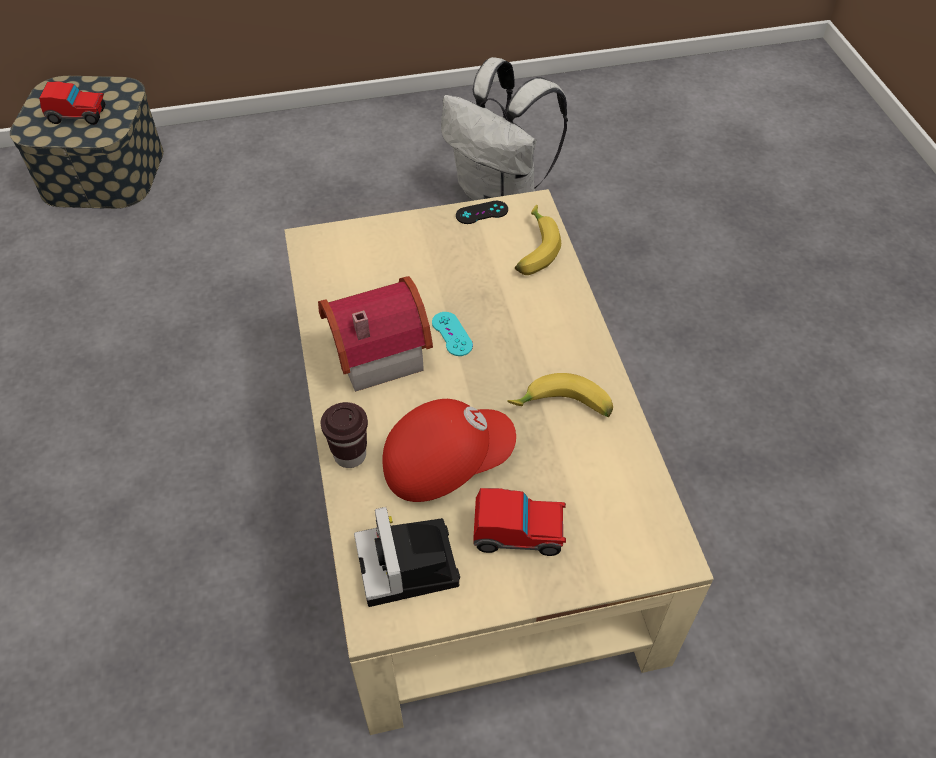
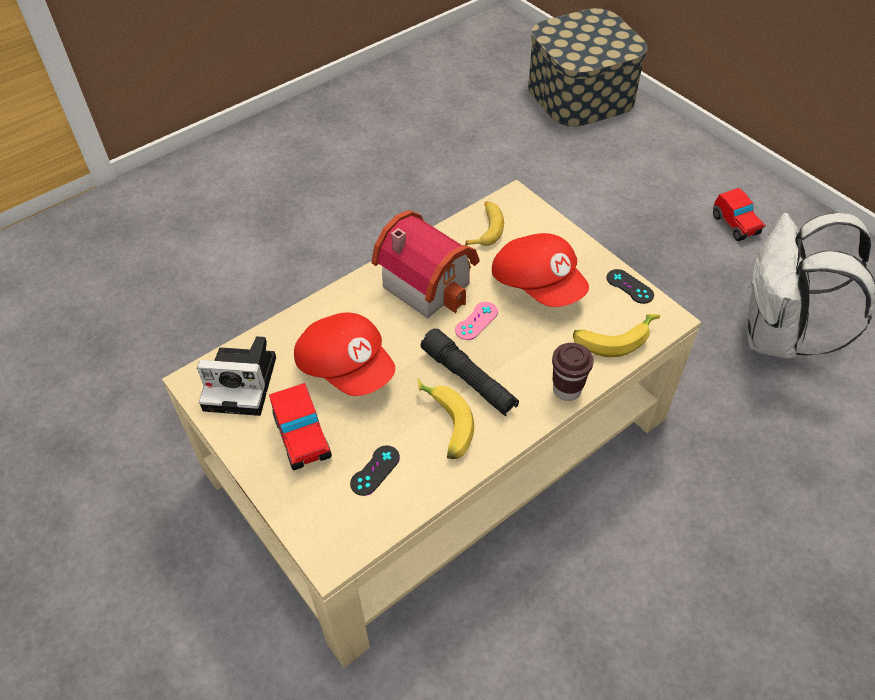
camera: 65 degrees right, 0 degrees up
(78, 116) = (582, 41): toy car -> toy car (735, 225)
(334, 279) = (485, 228): none -> banana
(350, 455) = (324, 309): brown cup -> brown cup (567, 390)
(409, 567) = (244, 382): camera -> camera turned 135 degrees counterclockwise
(436, 270) = (539, 284): none -> red cap
(452, 334) = (476, 321): turquoise game controller -> pink game controller
(521, 368) = (469, 380): none -> black flashlight
(589, 483) = (375, 470): none -> black game controller

